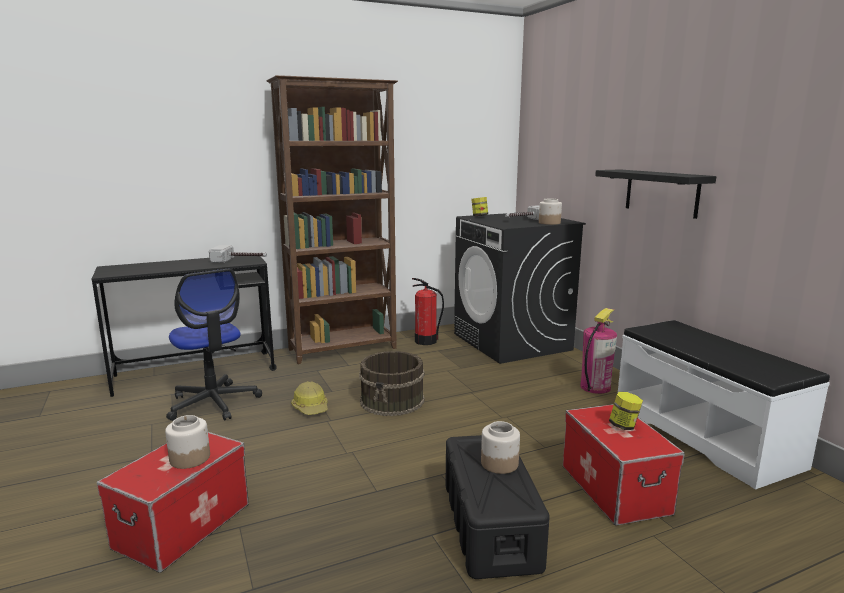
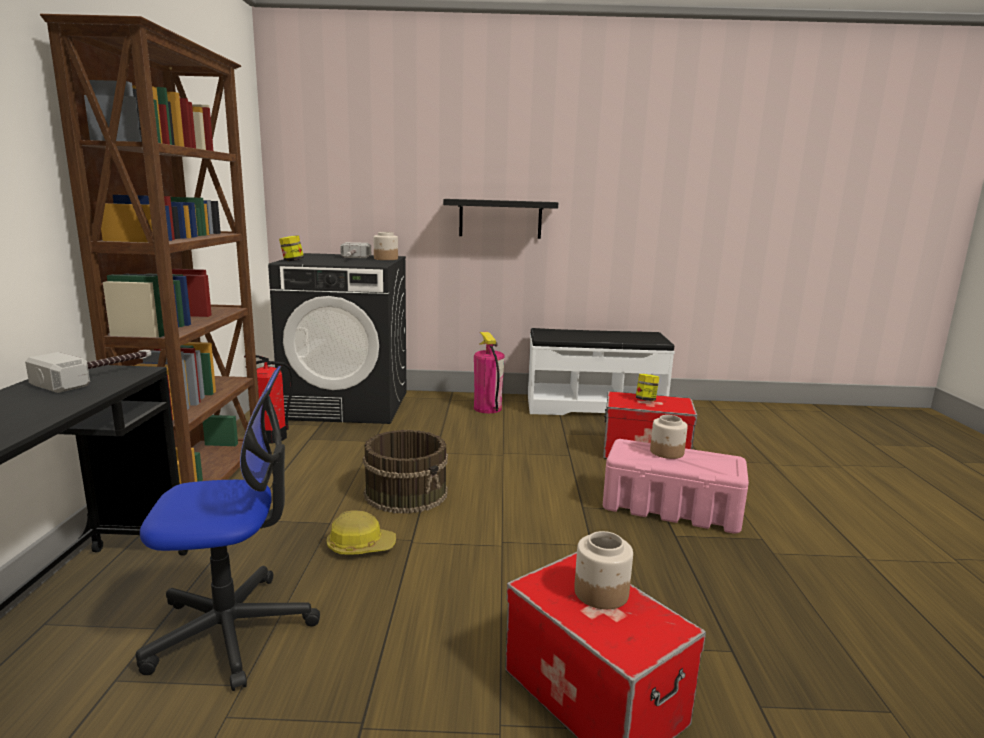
camera: 65 degrees left, 0 degrees up
(490, 525) = (672, 508): black storage box -> pink storage box

